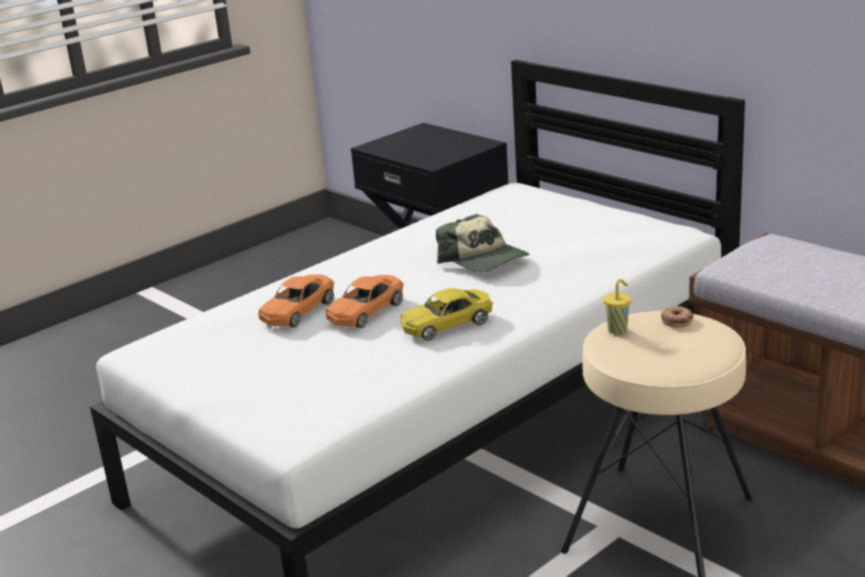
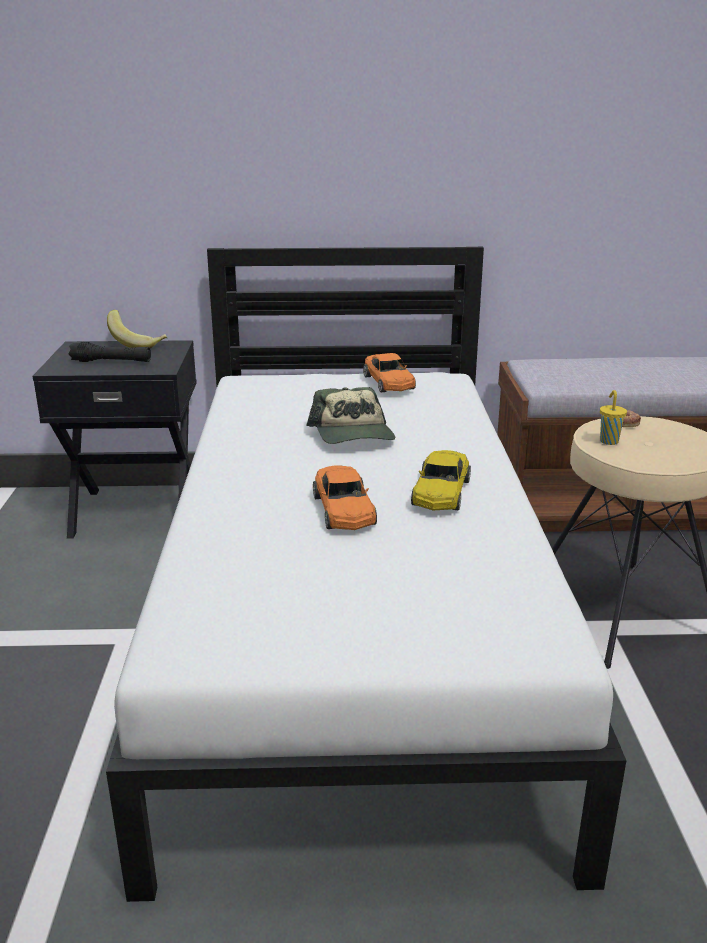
camera: 50 degrees left, 0 degrees up
(298, 311) = (275, 535): orange toy car -> orange toy car (388, 382)
(415, 148) = (111, 361): none -> black flashlight
(461, 137) = (138, 344): none -> banana
(484, 260) = (353, 434): cap -> cap turned 75 degrees clockwise

